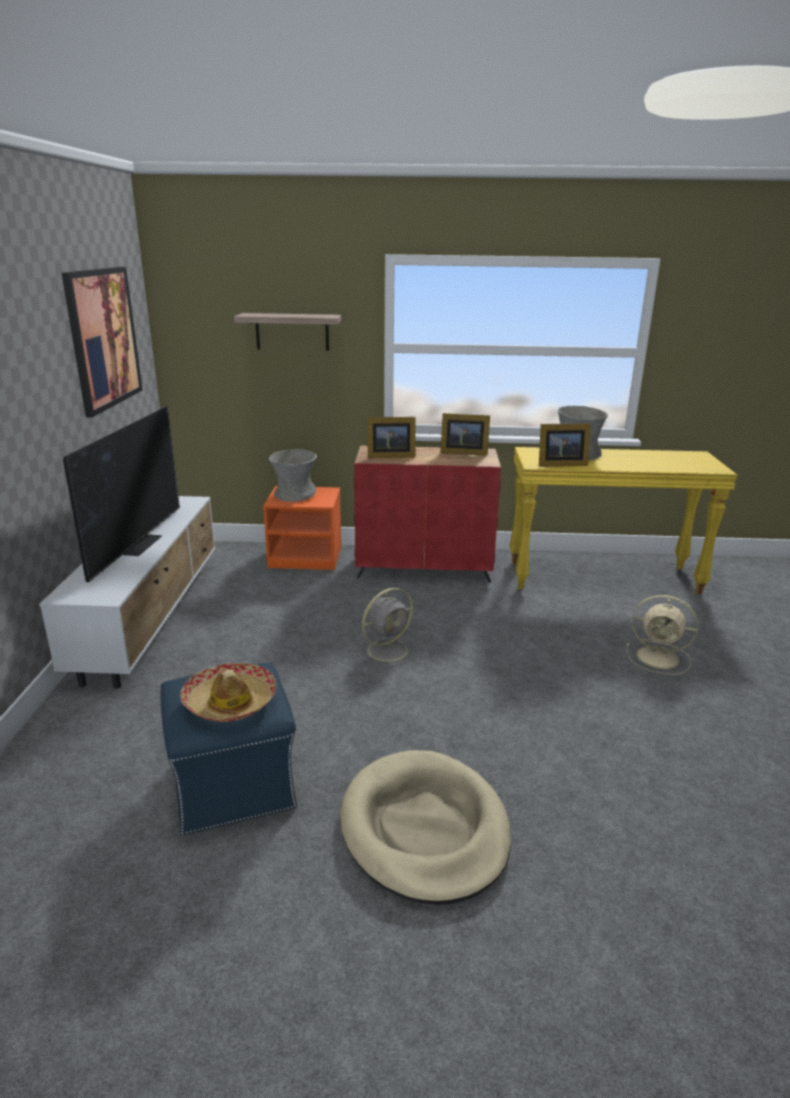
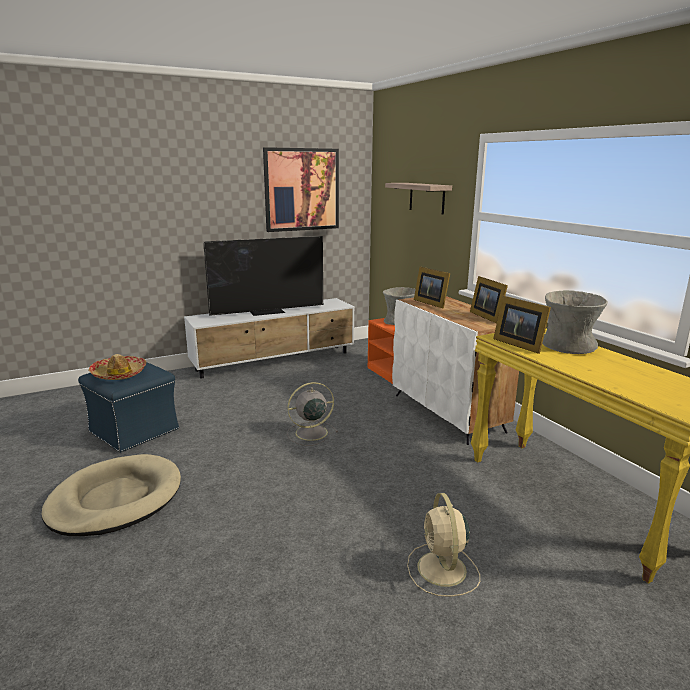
camera: 60 degrees right, 5 degrees down
(389, 649) = (310, 433): grey fan -> grey fan turned 135 degrees clockwise
(424, 568) = (448, 413): red cabinet -> white cabinet

